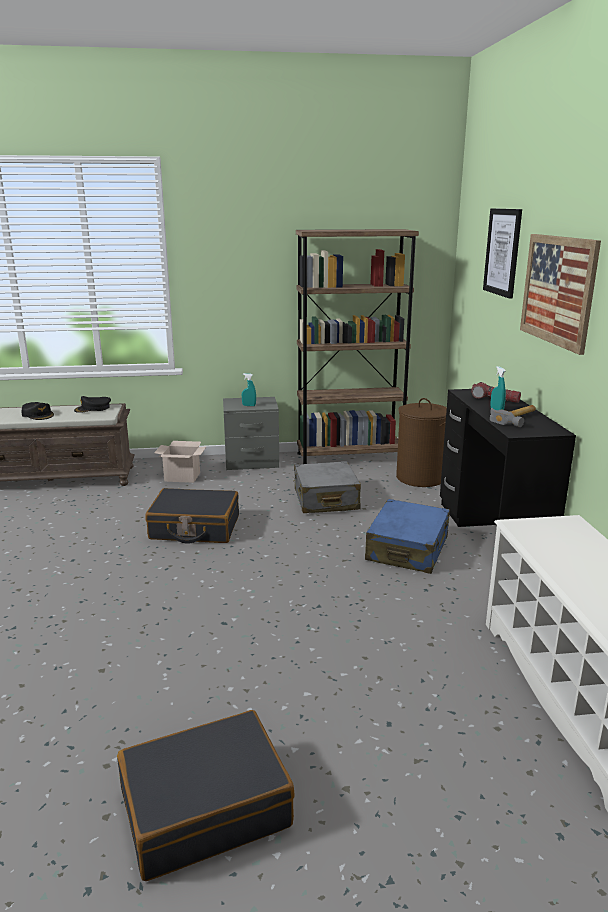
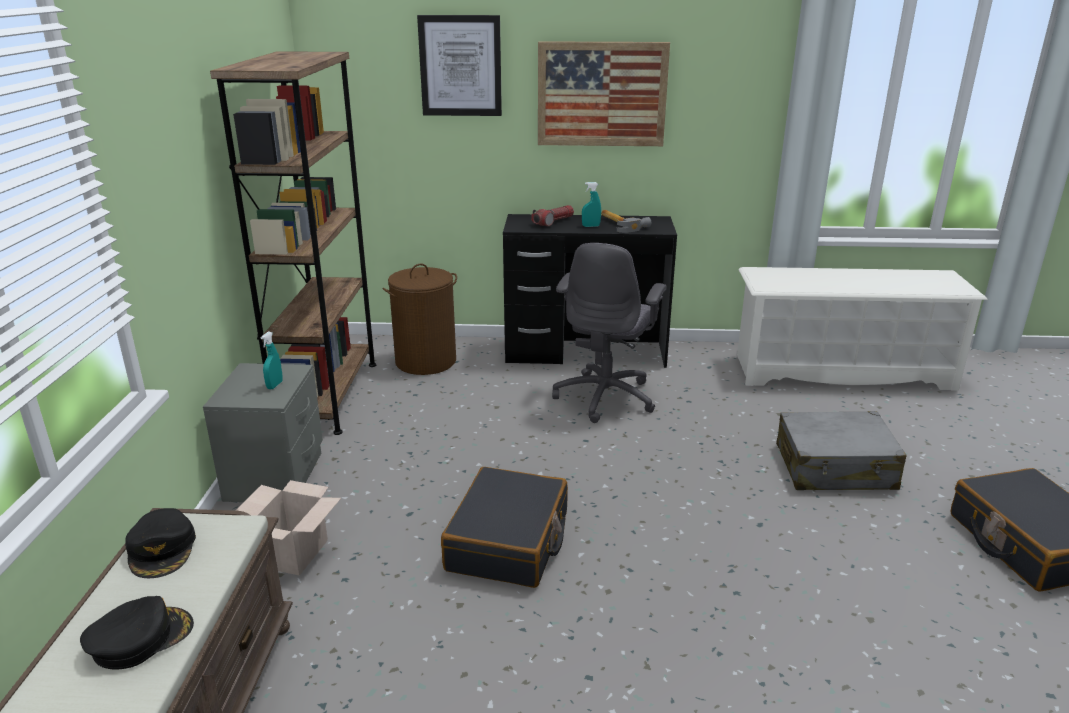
camera: 80 degrees left, 5 degrees up
(325, 499) = (459, 428): grey suitcase -> grey suitcase (835, 468)
(407, 549) = (606, 397): blue suitcase -> grey office chair

